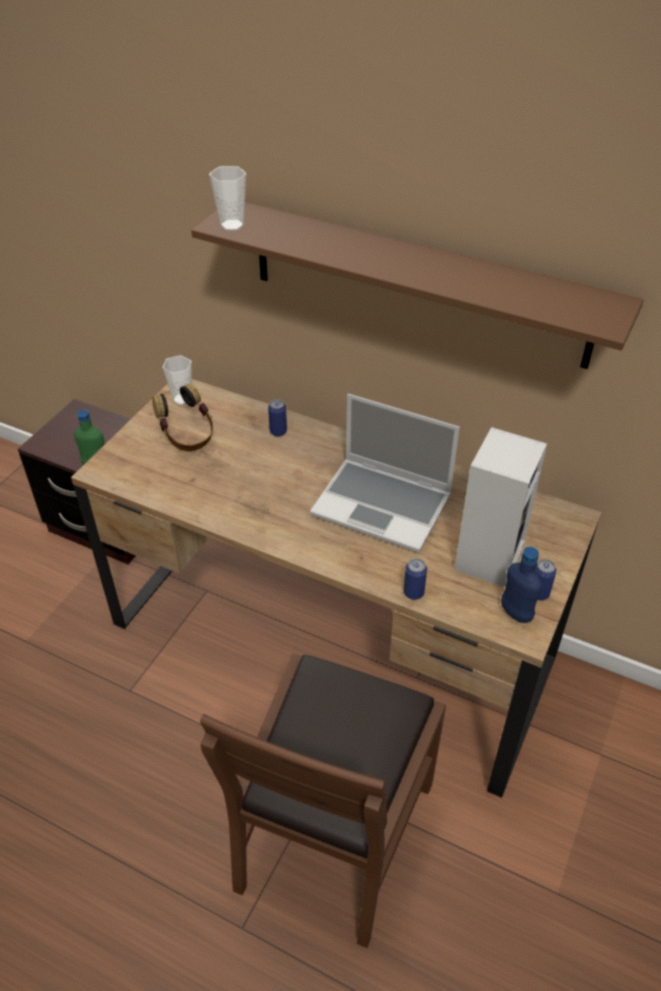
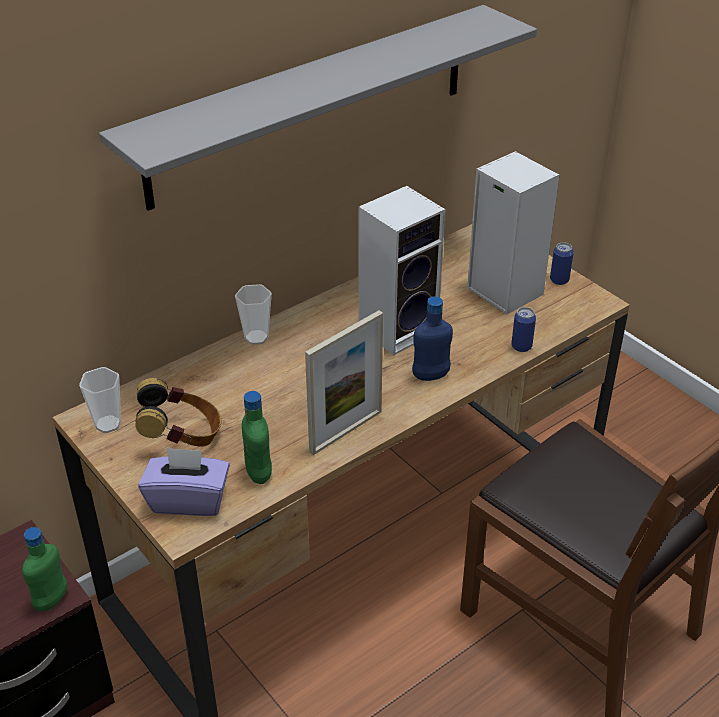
camera: 65 degrees left, 5 degrees down
(128, 463) = (188, 500): none -> purple tissue box
(169, 486) = (259, 473): none -> green bottle
(232, 225) = (166, 143): cup -> cup (256, 337)
(237, 516) = (346, 431): none -> picture frame
(278, 431) = (233, 364): can -> none
(384, 505) = (399, 328): laptop -> speaker
(417, 283) = (312, 105): brown shelf -> grey shelf
(515, 613) = (574, 299): blue bottle -> blue bottle (431, 376)

